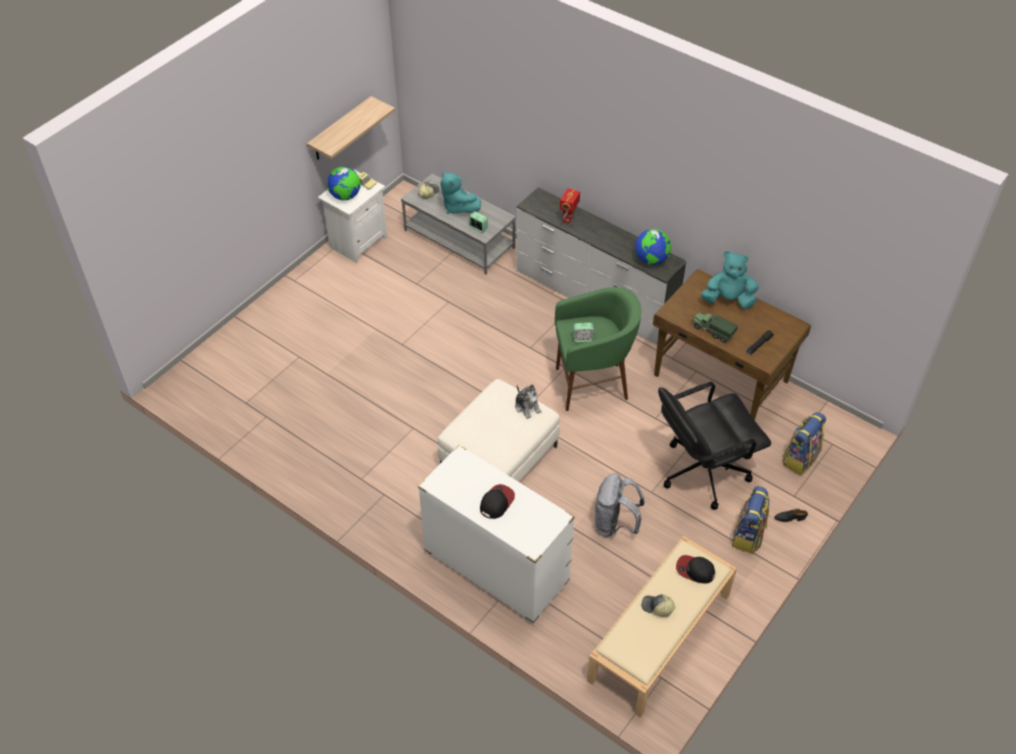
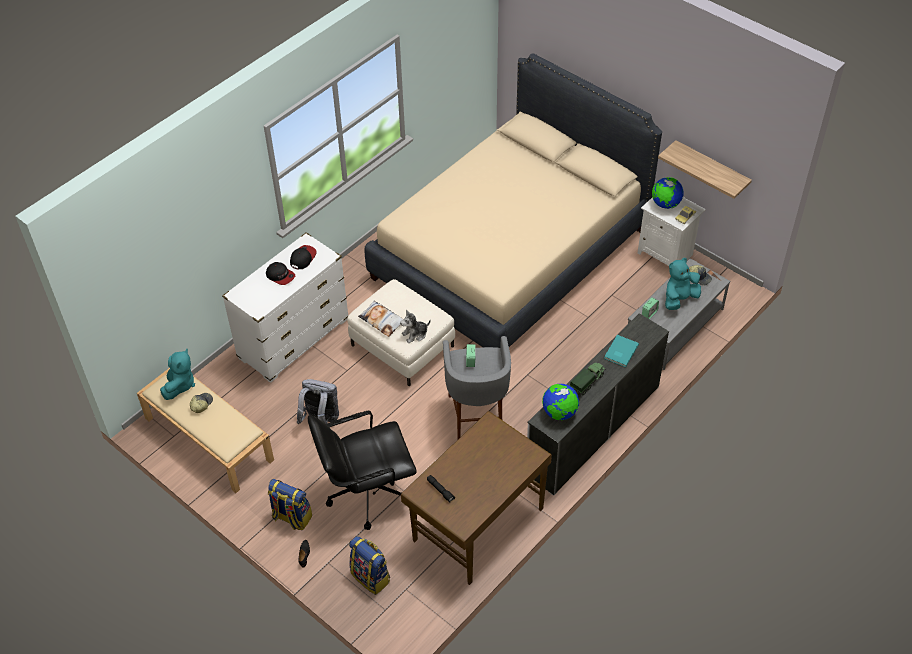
camera: 95 degrees right, 0 degrees up
(353, 367) = (510, 253): none -> beige bed
(510, 438) = (382, 321): none -> pillow
(568, 219) = (620, 352): toy robot -> turquoise book
(592, 385) = (477, 418): green stool -> grey stool
(695, 570) = (229, 434): cap -> cap (303, 258)
(702, 471) = (366, 492): black office chair -> black office chair turned 90 degrees counterclockwise
(712, 331) = (462, 454): toy truck -> toy truck (587, 382)
(728, 300) = (503, 474): turquoise plush toy -> turquoise plush toy (179, 384)

